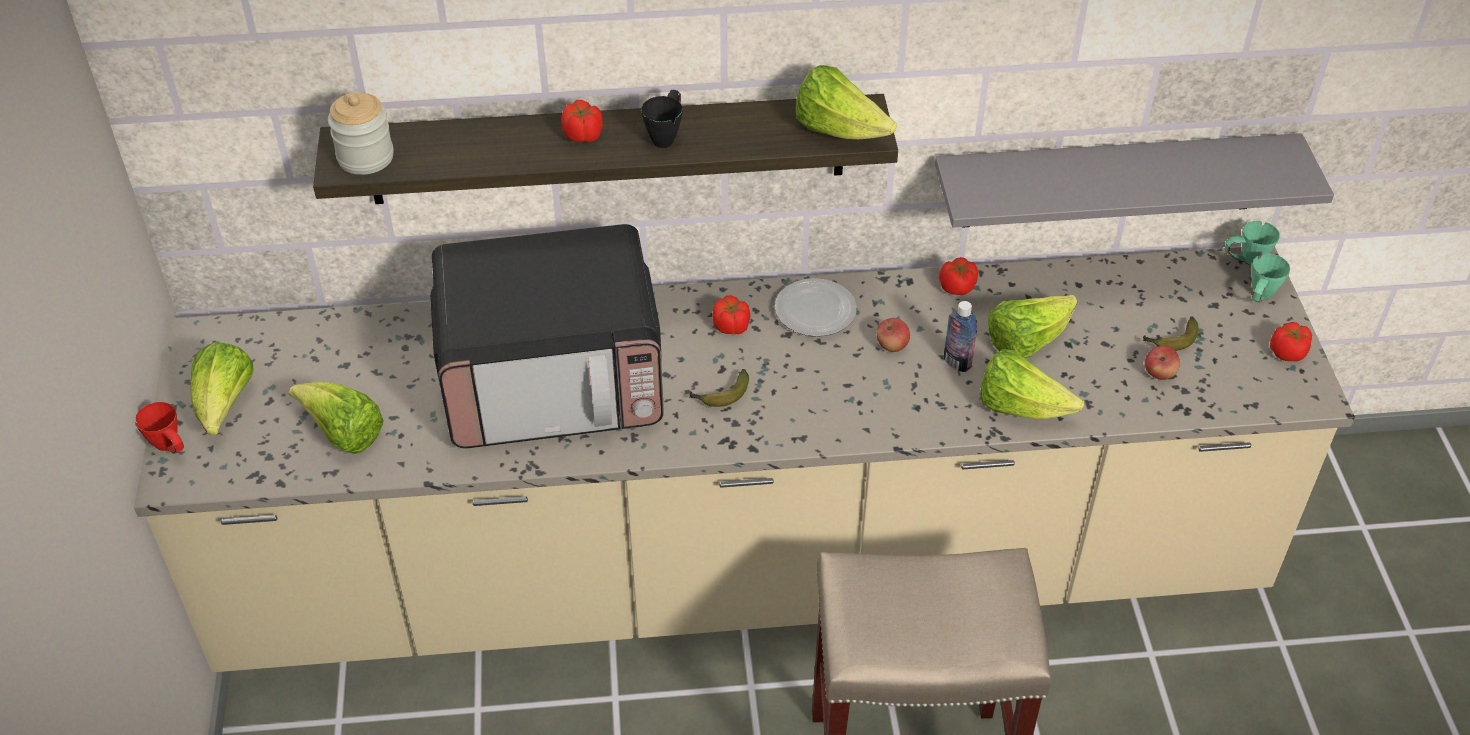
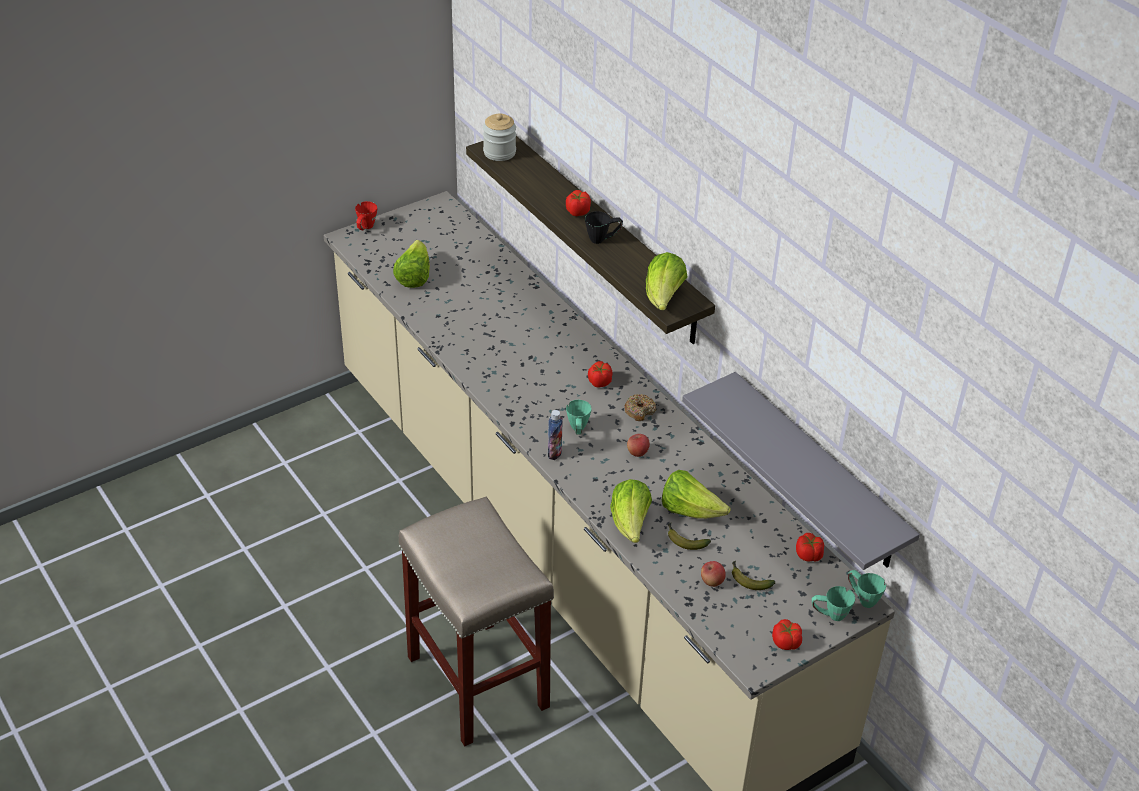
camera: 60 degrees right, 5 degrees down
(225, 406) = (403, 233): lettuce -> none
(554, 379) = (506, 331): microwave -> none
(721, 395) = (542, 397): banana -> banana (684, 540)
(813, 386) = (578, 431): none -> green mug
(814, 311) = (639, 411): plate -> donut
(957, 287) = (713, 465): tomato -> tomato (809, 555)
(957, 362) = (646, 485): bottle -> bottle (554, 453)

